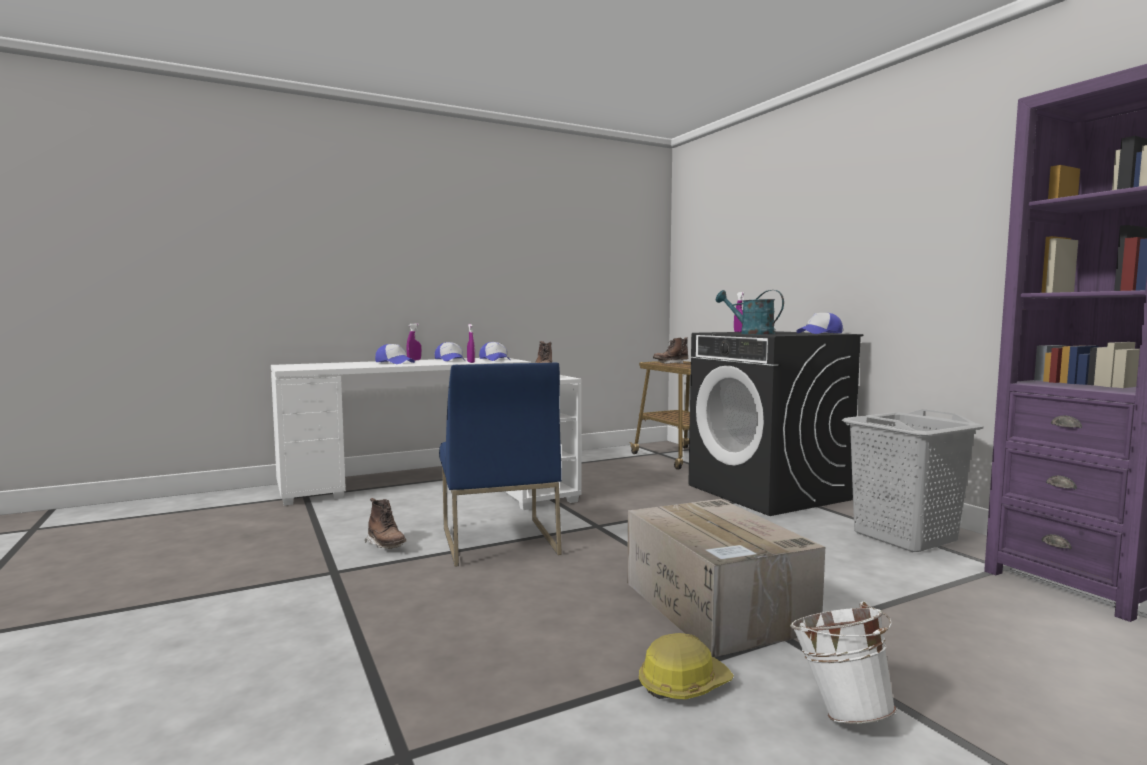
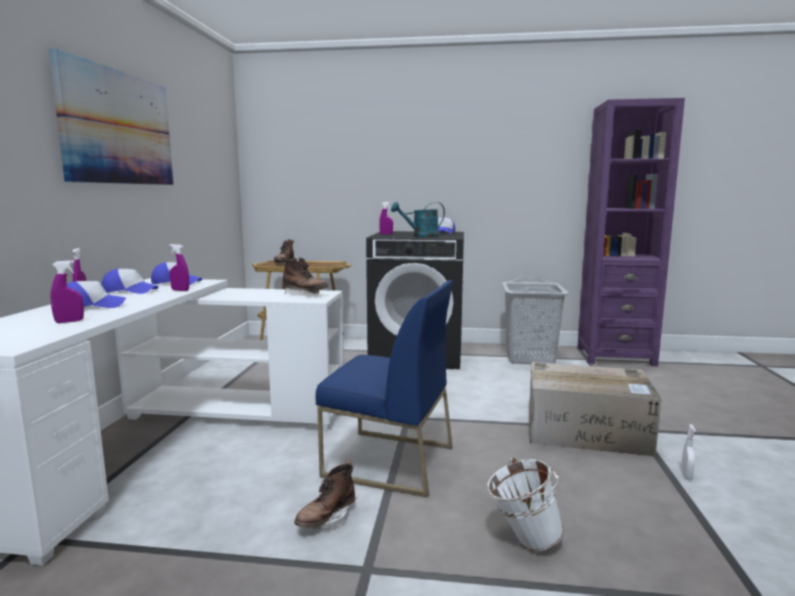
camera: 55 degrees left, 5 degrees up
(353, 365) = (69, 321): none -> purple spray bottle
(386, 545) = (326, 519): brown boot -> brown boot turned 135 degrees clockwise
(485, 235) = (118, 128): none -> picture
(683, 684) = (686, 475): hard hat -> white spray bottle
(839, 710) = (724, 448): white bucket -> white bucket (522, 541)

